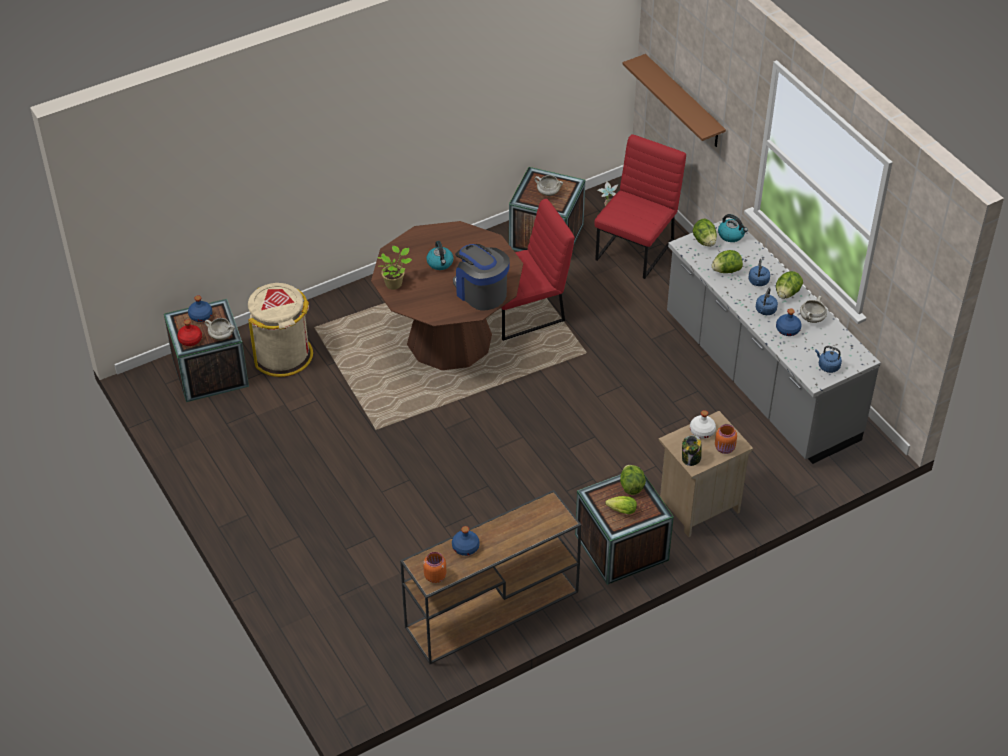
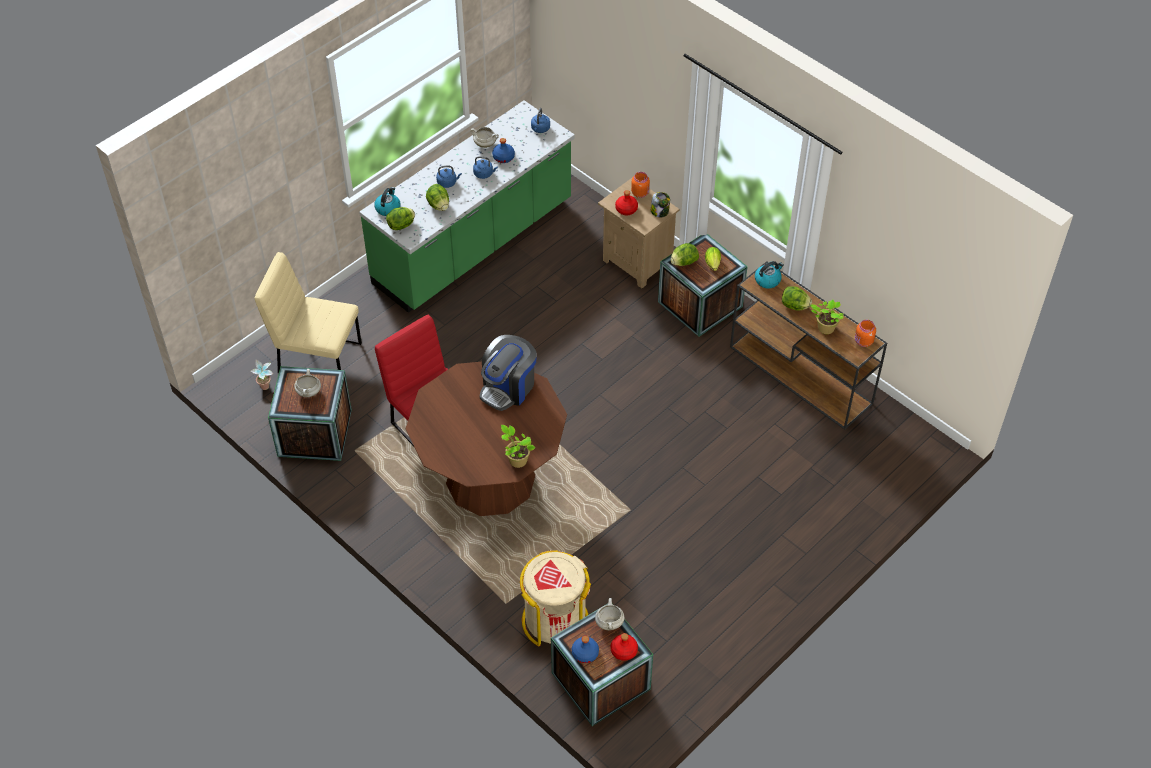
camera: 105 degrees left, 5 degrees up
(440, 263) = (475, 429): kettle -> kettle (767, 280)
(465, 547) = (824, 328): blue bottle -> potted plant
(636, 248) = (317, 356): red chair -> beige chair
(683, 102) = (240, 231): brown shelf -> none
(702, 431) = (626, 209): white bottle -> red bottle
(759, 378) = (474, 244): grey counter -> green counter
(787, 293) = (457, 163): lettuce -> lettuce (794, 306)

